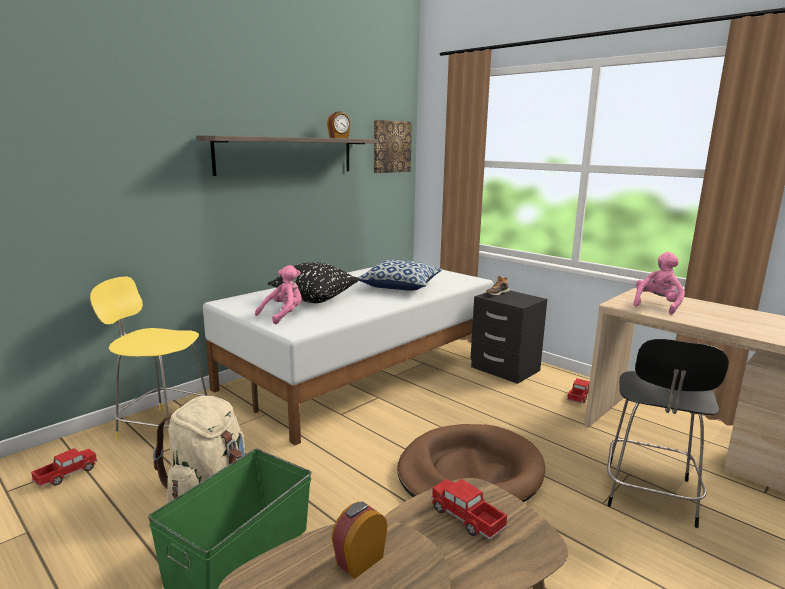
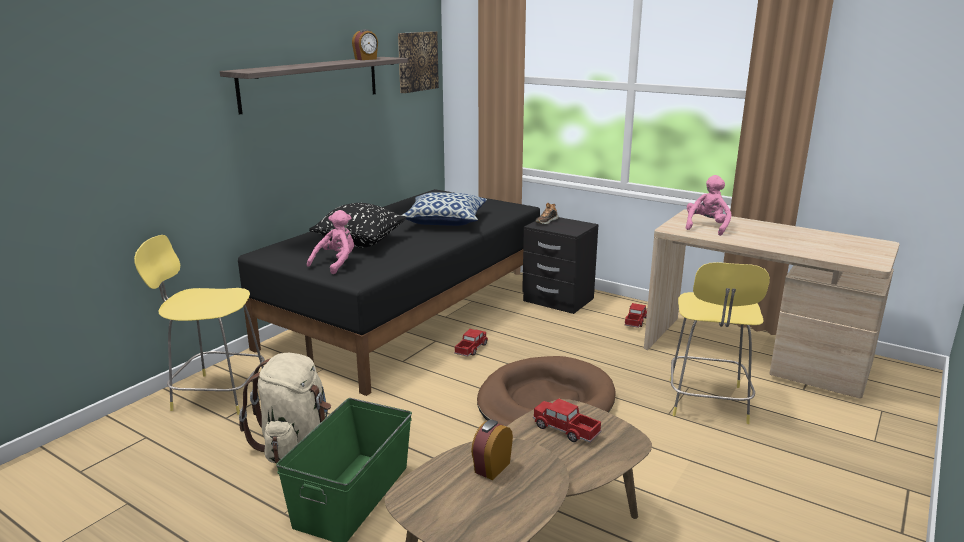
camera: 10 degrees left, 5 degrees up
(66, 474) = (136, 449): toy truck -> toy truck (471, 349)
(363, 370) = (410, 314): white bed -> black bed
(649, 495) = (707, 403): black stool -> yellow stool

